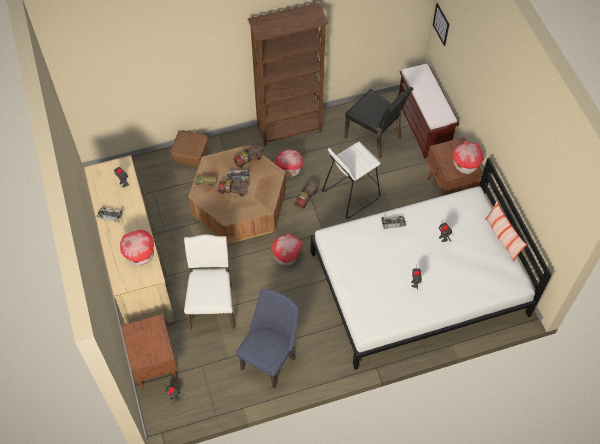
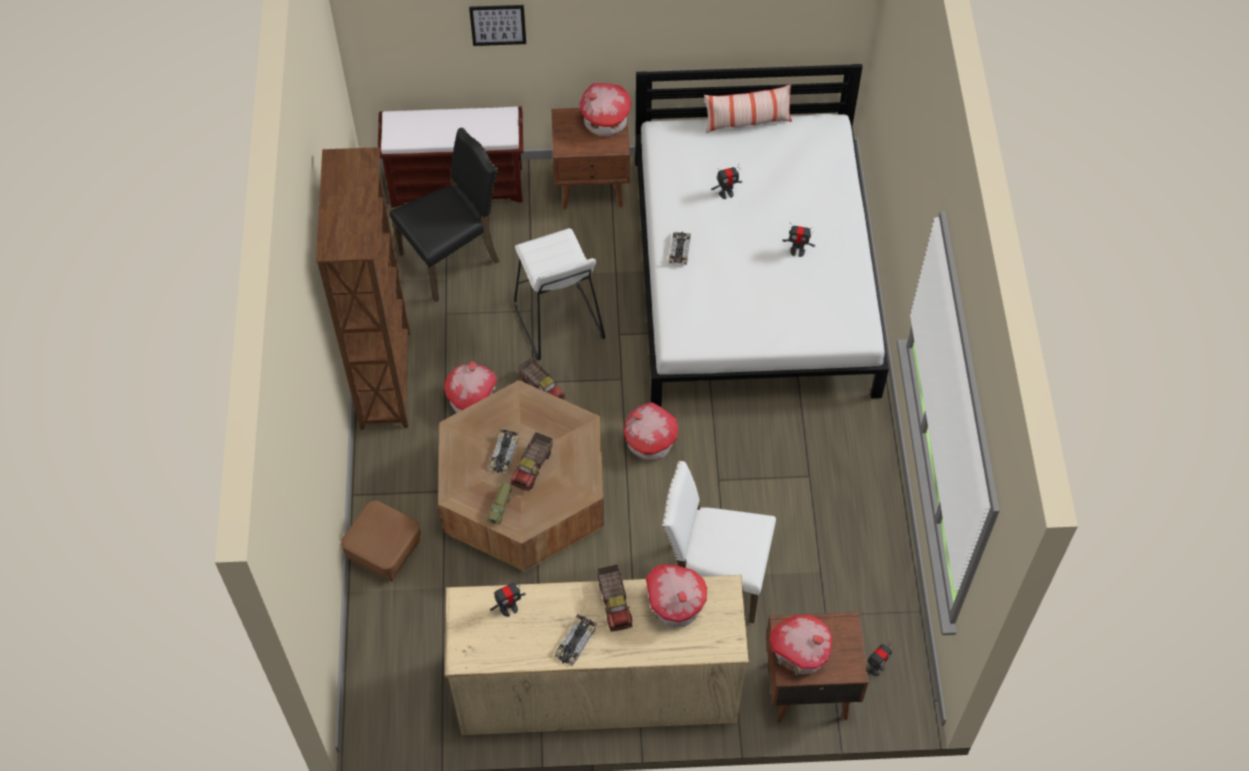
camera: 75 degrees left, 0 degrees up
(141, 333) = (799, 654): none -> toy house
(249, 159) = (473, 429): toy truck -> toy truck (615, 603)
(270, 359) = (837, 511): blue chair -> none
(441, 24) = (380, 32): picture -> picture (498, 24)

